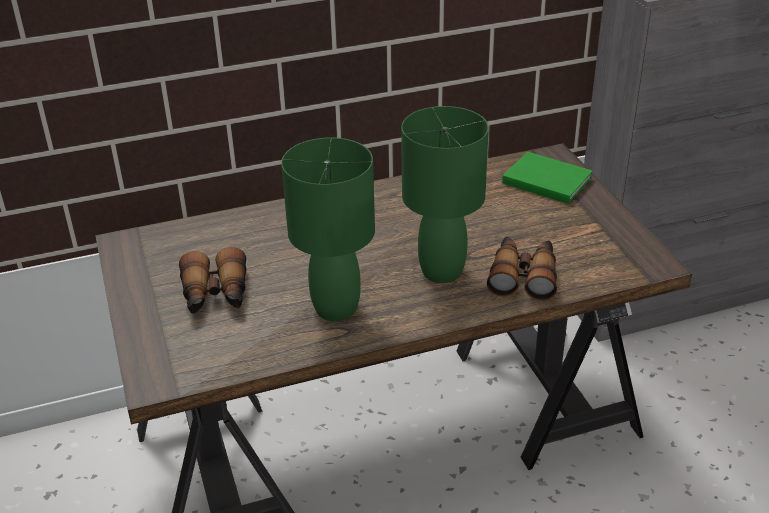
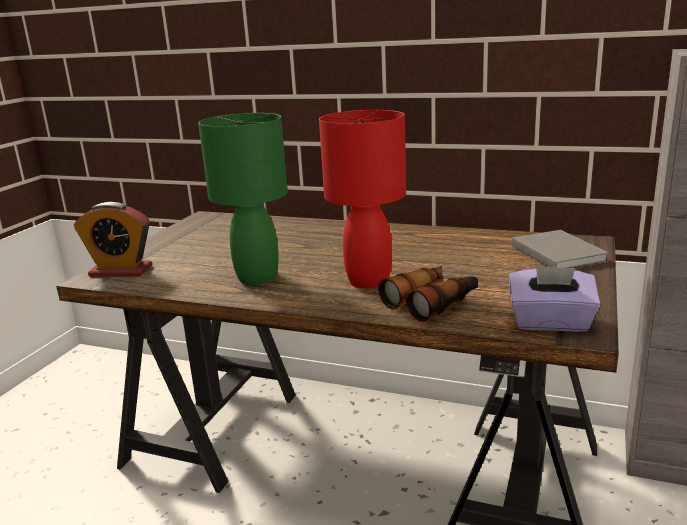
camera: 40 degrees right, 15 degrees down
(170, 359) = (121, 271): none -> alarm clock
(215, 295) = (203, 250): binoculars -> none
(442, 272) = (369, 281): green table lamp -> red table lamp
(545, 179) = (557, 253): green book -> grey book
(626, 262) = (550, 323): none -> purple tissue box

